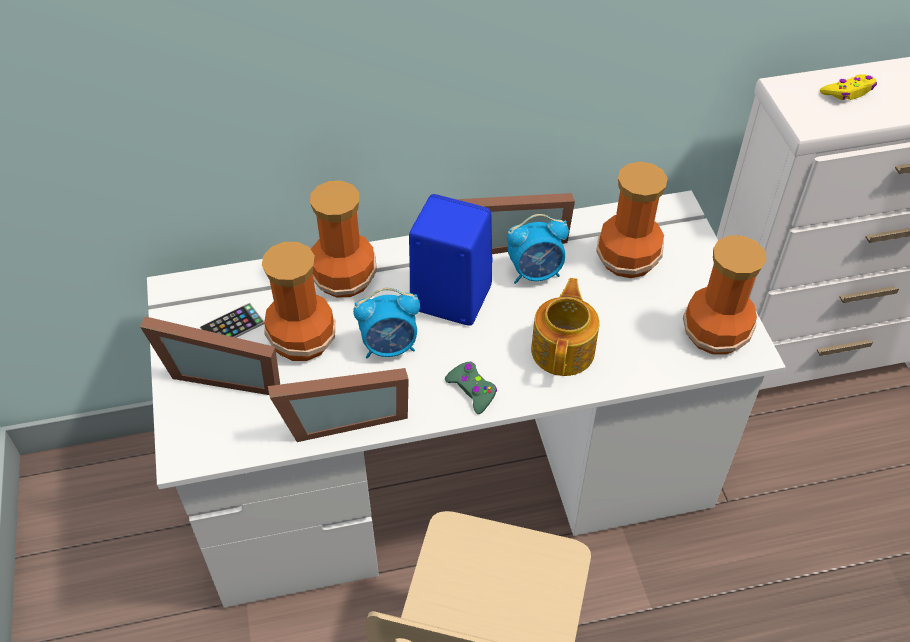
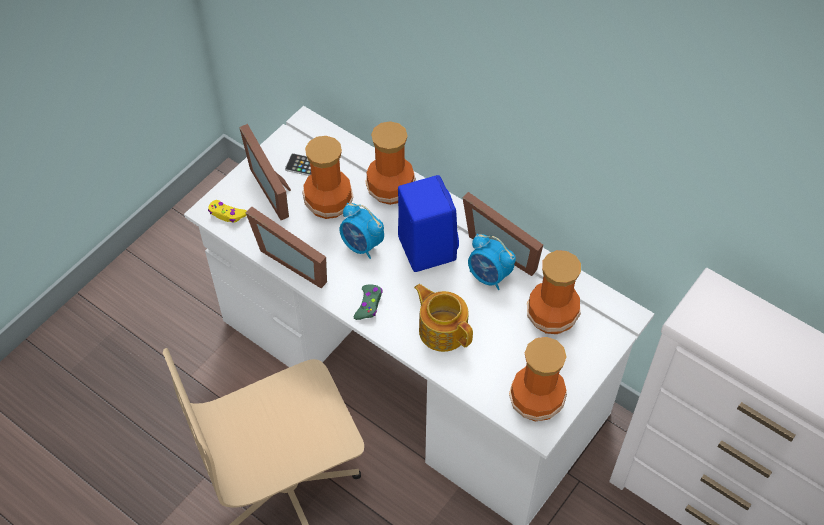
camera: 50 degrees right, 5 degrees up
(564, 349) = (442, 329): teapot -> teapot turned 105 degrees counterclockwise
(848, 92) = (749, 325): yellow game controller -> yellow game controller (227, 214)

